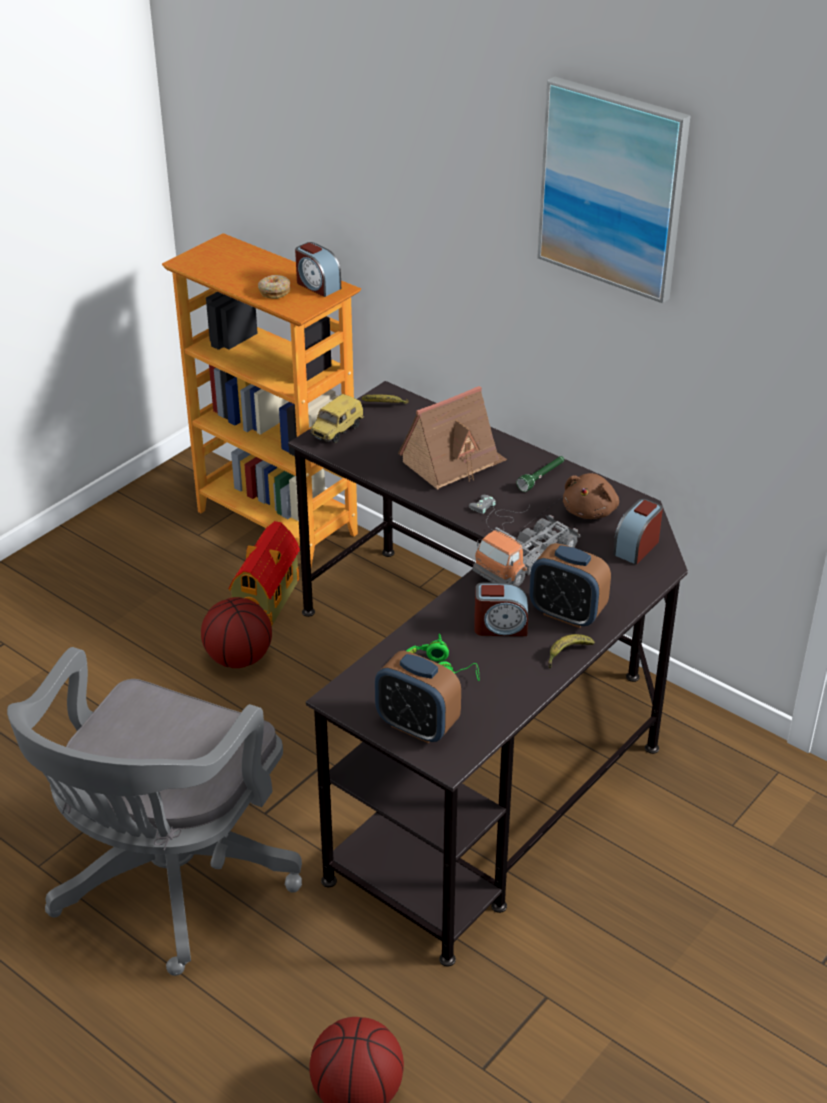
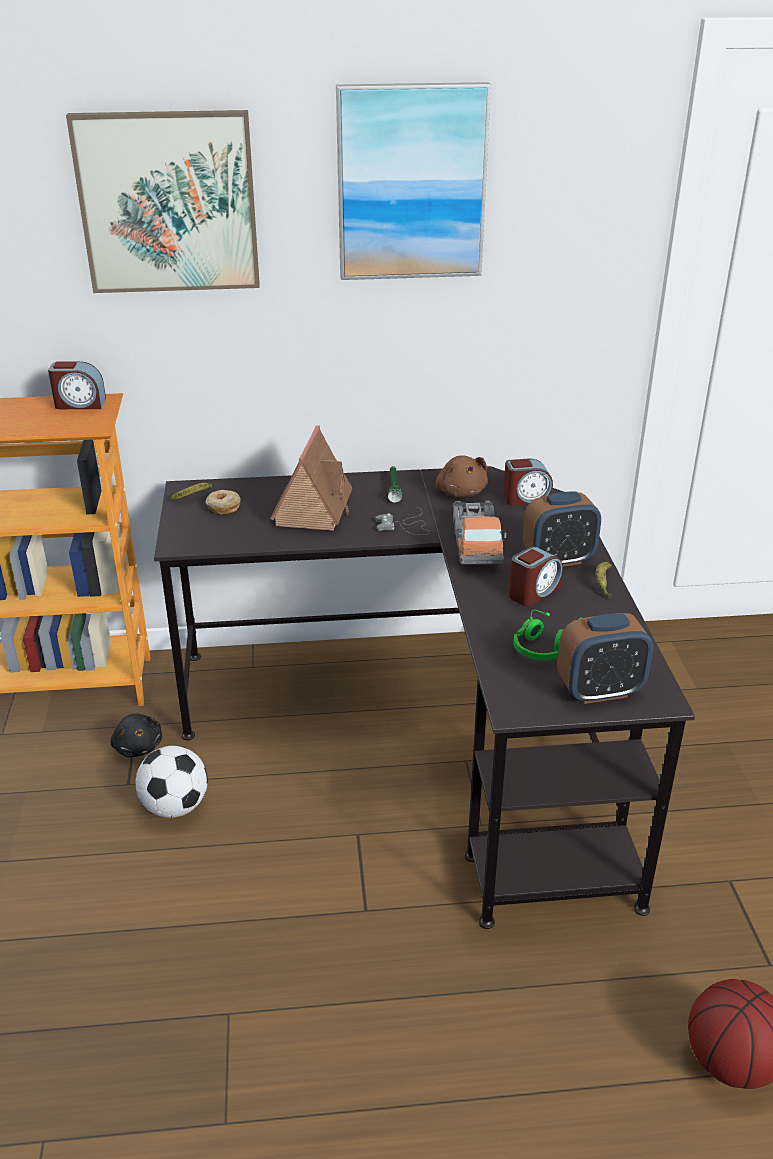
camera: 45 degrees left, 5 degrees down
(167, 882) = (364, 1032): grey office chair -> none
(239, 658) = (175, 806): basketball -> football
(268, 599) = (138, 746): toy house -> black plush toy
(274, 291) = (46, 421): donut -> donut (223, 507)
(337, 432) = (186, 531): toy car -> none
(415, 137) = (168, 202): none -> picture
(636, 547) = (526, 498): alarm clock -> alarm clock turned 90 degrees counterclockwise

